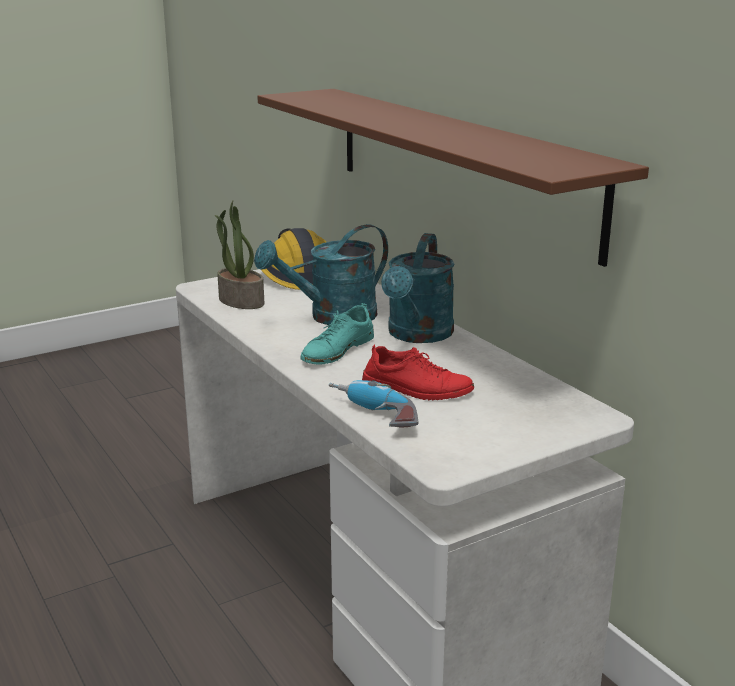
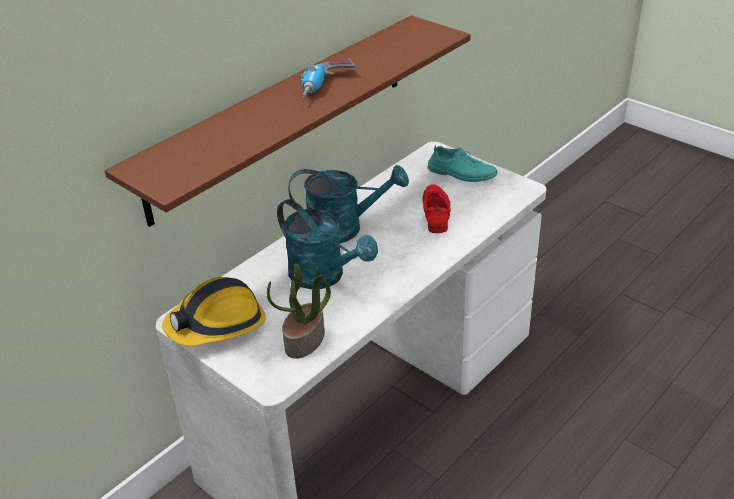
camera: 105 degrees left, 15 degrees up
(337, 350) = (390, 258): turquoise shoe -> turquoise shoe (461, 173)
(372, 416) = (484, 221): power drill -> power drill (325, 87)

